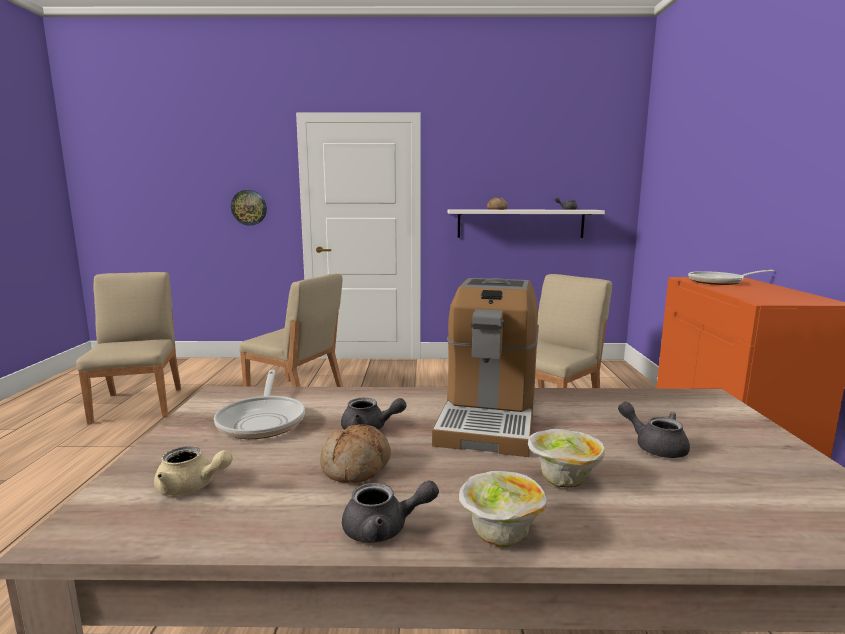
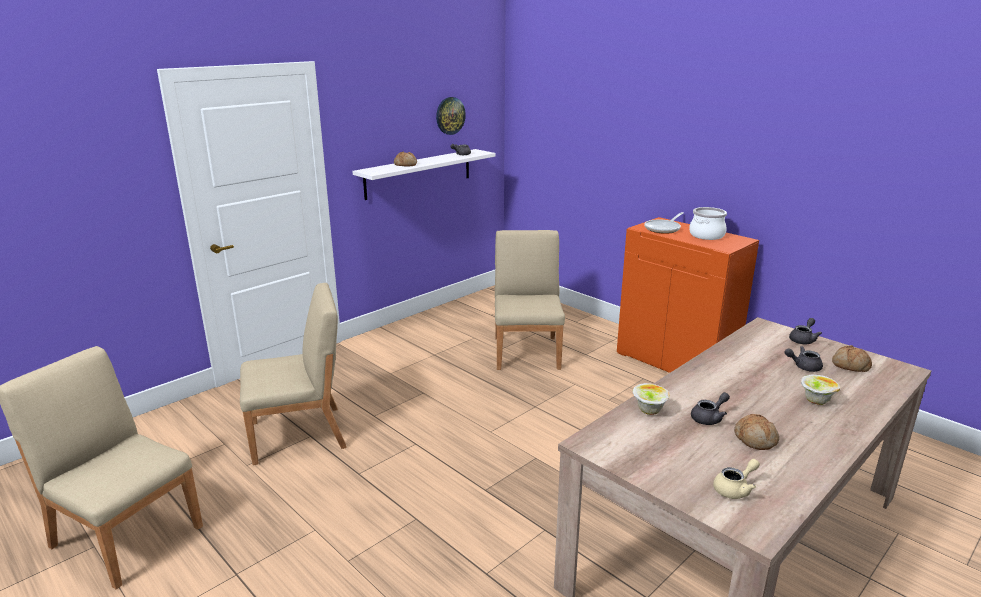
camera: 45 degrees left, 10 degrees up
(249, 207) = (104, 212): wall clock -> wall clock (450, 115)
(263, 420) = (658, 443): frying pan -> none
(384, 529) = (823, 455): grey teapot -> grey teapot (803, 339)
(489, 416) = (728, 382): coffee machine -> none
(499, 535) = (848, 434): bowl -> bowl (648, 411)
(759, 479) = (850, 366): none -> bread
(770, 292) = (706, 235): none -> cooking pot

